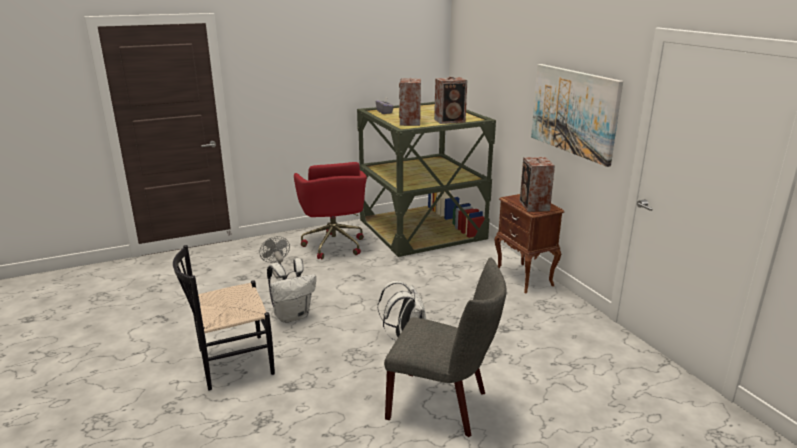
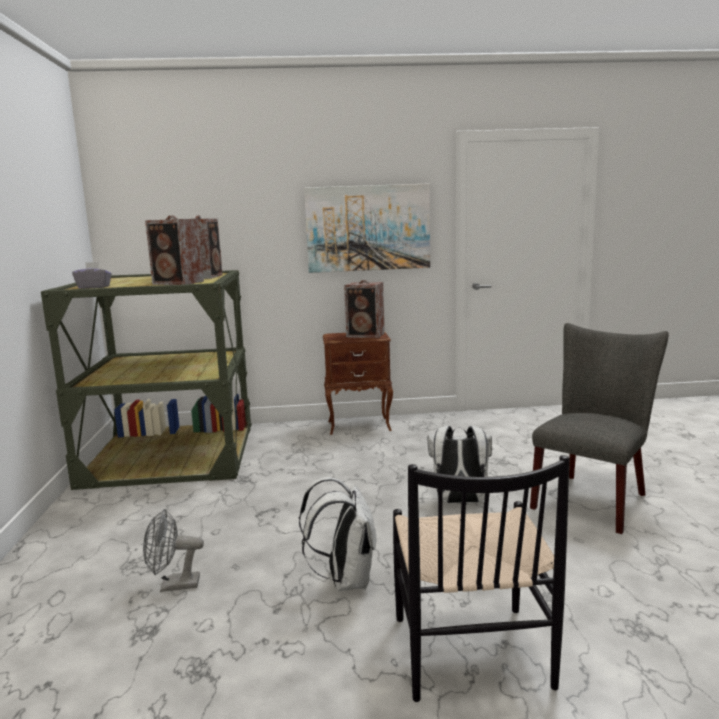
camera: 70 degrees left, 10 degrees down
(333, 244) = (131, 521): red office chair -> none

